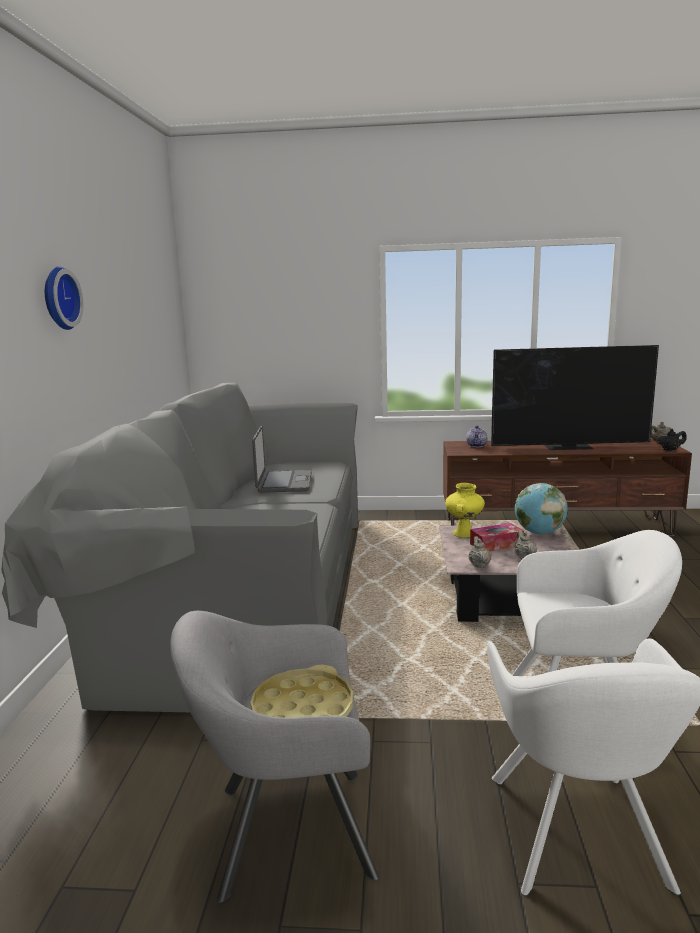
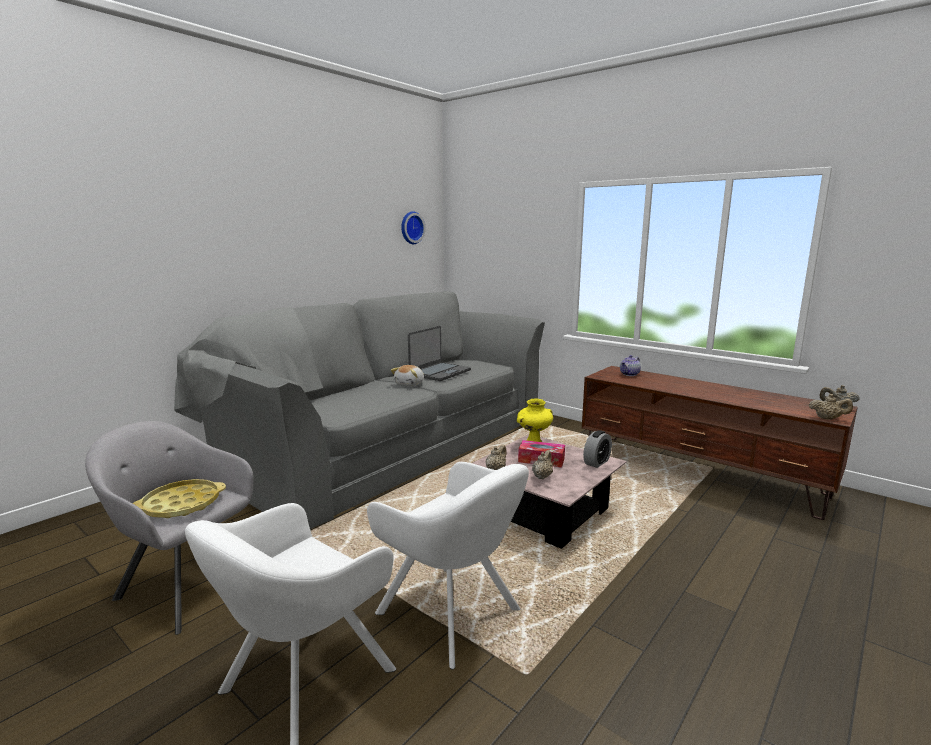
camera: 35 degrees right, 0 degrees up
(58, 298) = (273, 220): wall clock -> wall clock (411, 228)
(282, 501) = (410, 384): none -> plush toy
(539, 533) = (596, 462): globe -> alarm clock
(569, 446) = (717, 392): television -> none
(670, 450) = (828, 418): black teapot -> beige teapot

